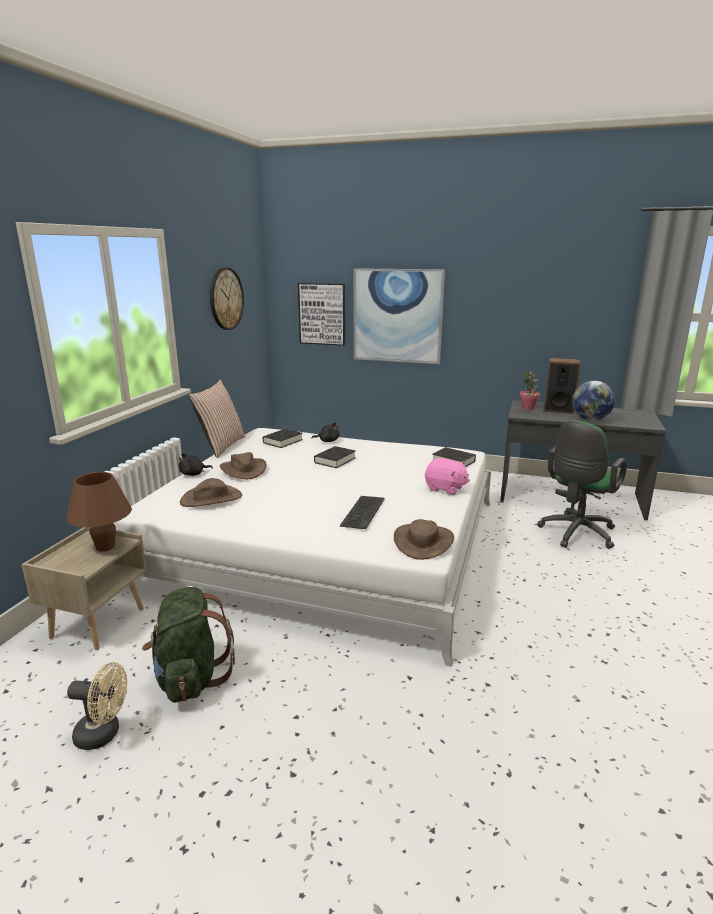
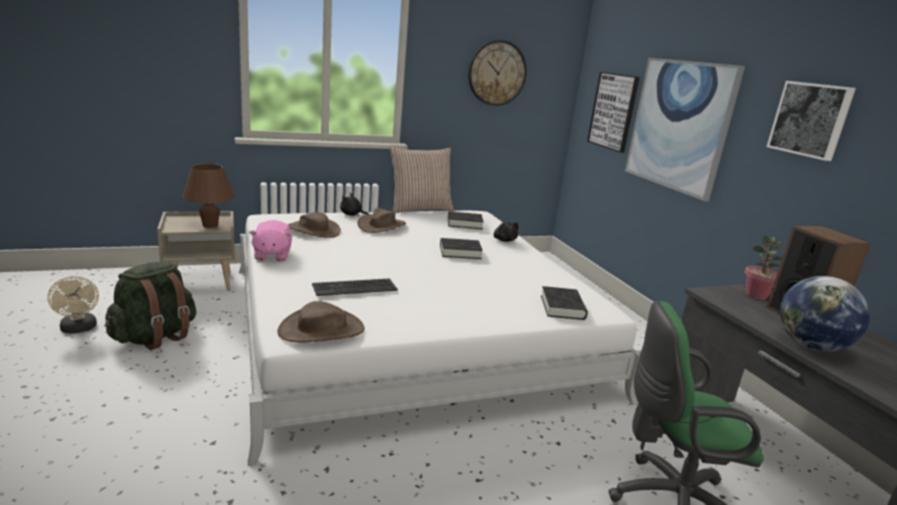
camera: 50 degrees right, 0 degrees up
(445, 488) = (475, 317): pink plush toy -> pink plush toy (272, 255)
(502, 298) = (810, 119): none -> picture

